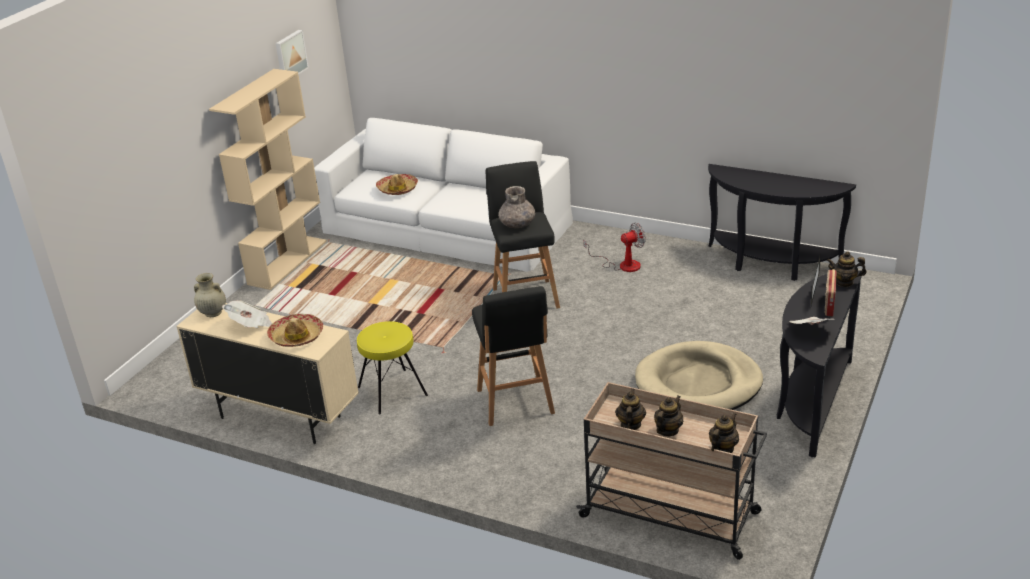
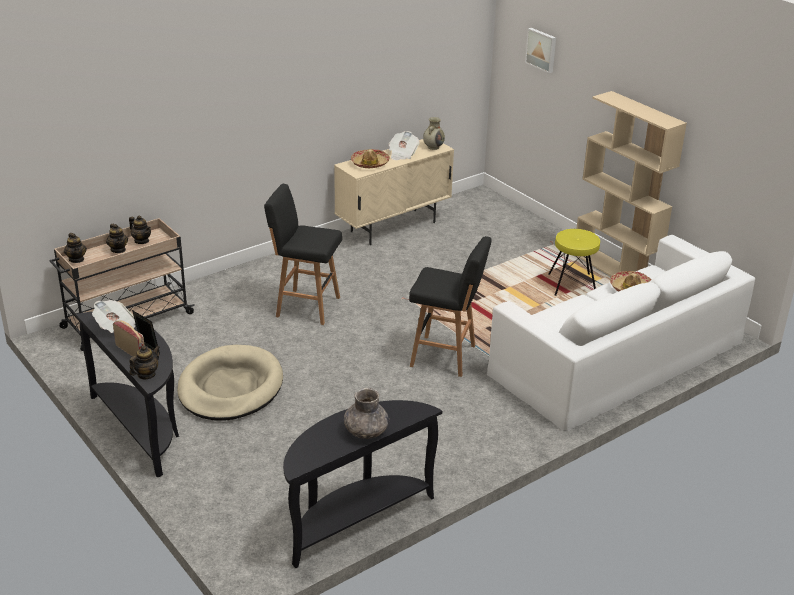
camera: 115 degrees right, 0 degrees up
(290, 55) = (715, 132): picture -> picture (541, 49)
(392, 391) = (377, 268): yellow stool -> yellow stool (572, 285)
(517, 224) = (441, 278): grey vase -> grey vase (366, 431)
(622, 265) = (448, 426): fan -> none

